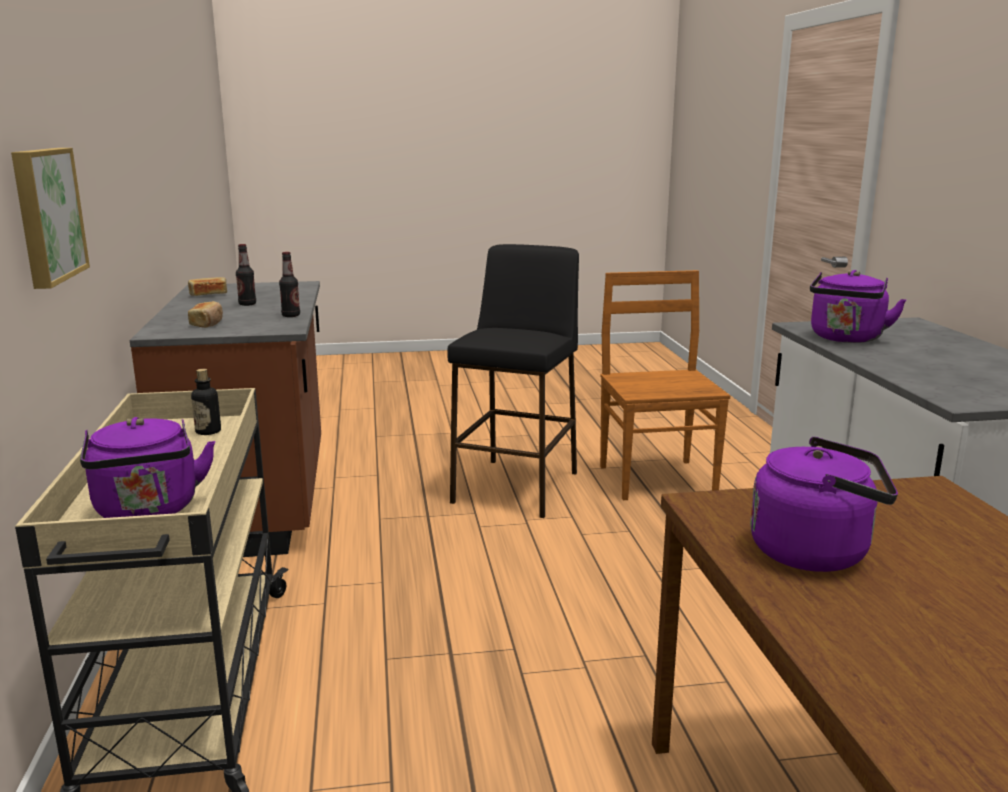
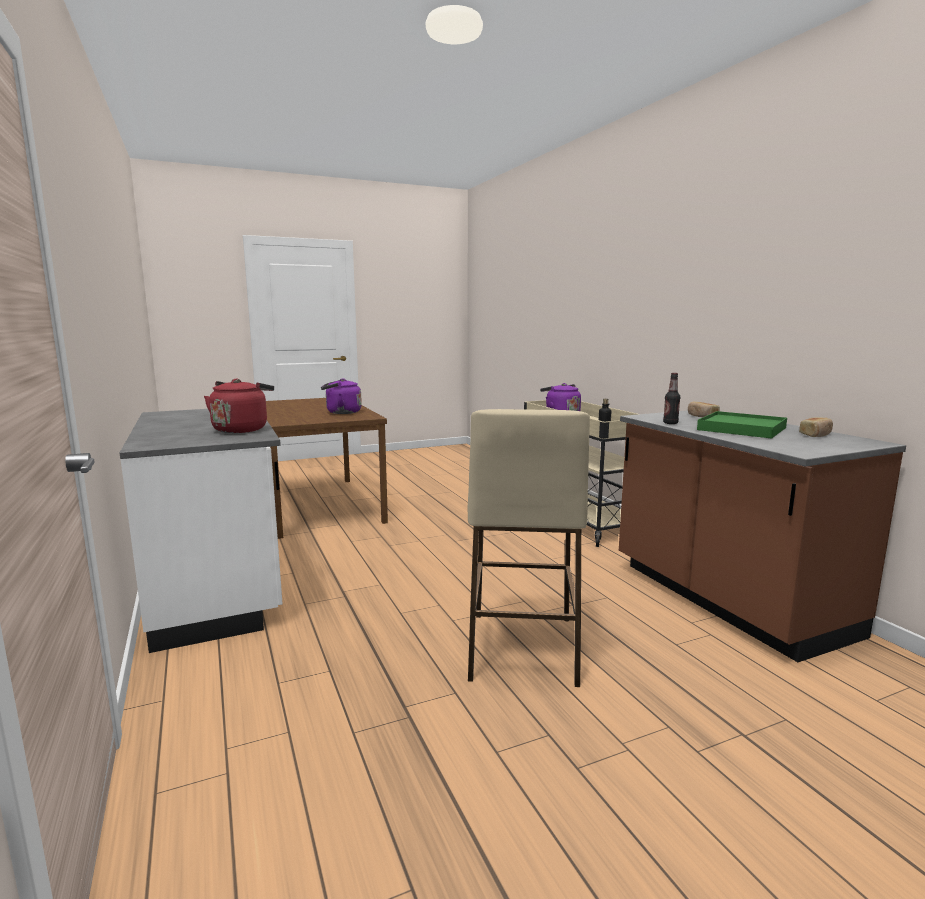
camera: 165 degrees right, 5 degrees down
(45, 215) = (654, 322): picture -> none
(247, 304) = (741, 429): bottle -> green tray
(516, 487) = (522, 648): black stool -> beige stool
(656, 478) = (371, 686): brown chair -> none
(846, 339) = (242, 429): purple kettle -> red kettle

